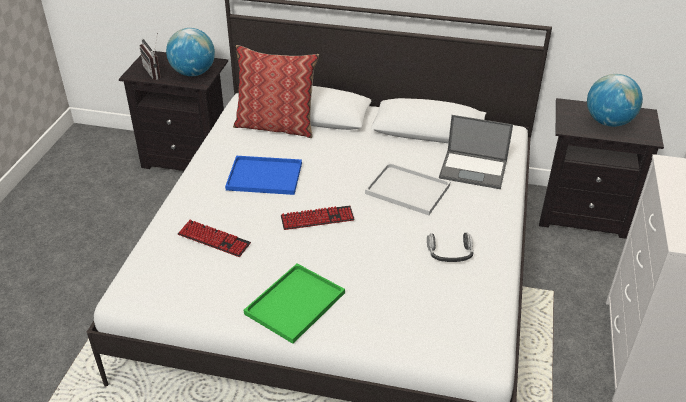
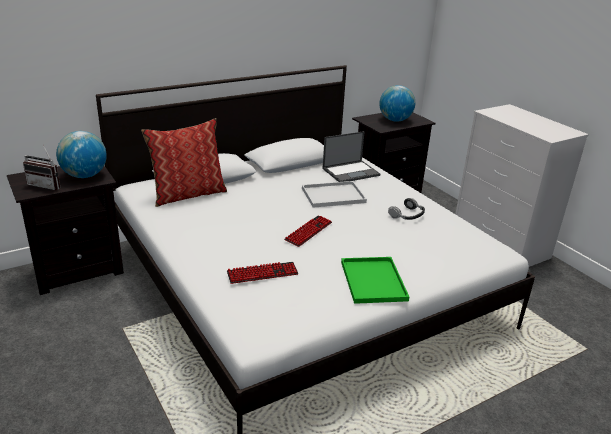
camera: 45 degrees left, 10 degrees down
(266, 176) = (233, 224): blue tray -> none

